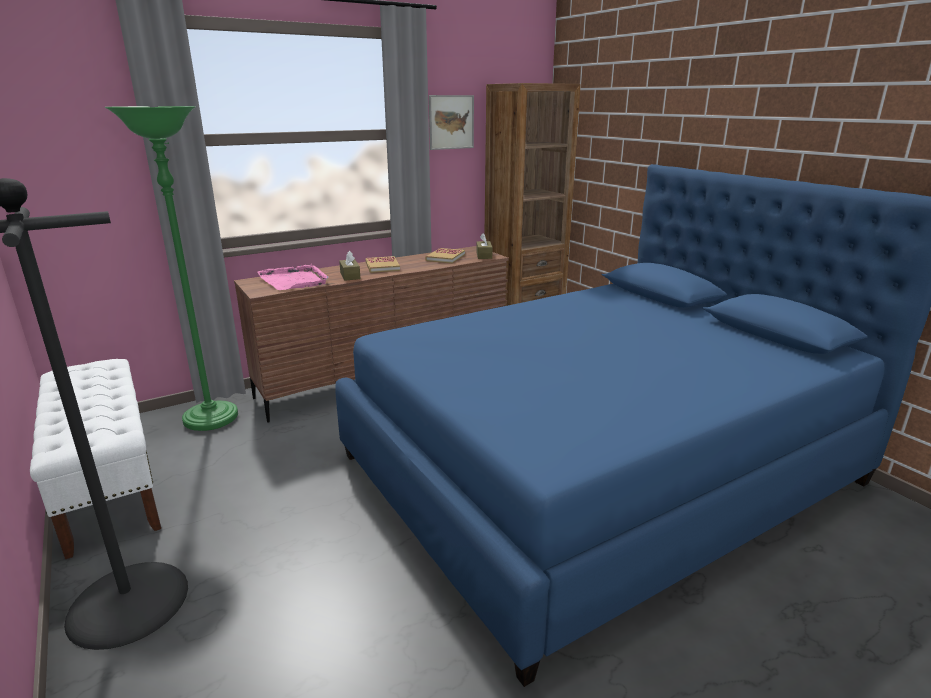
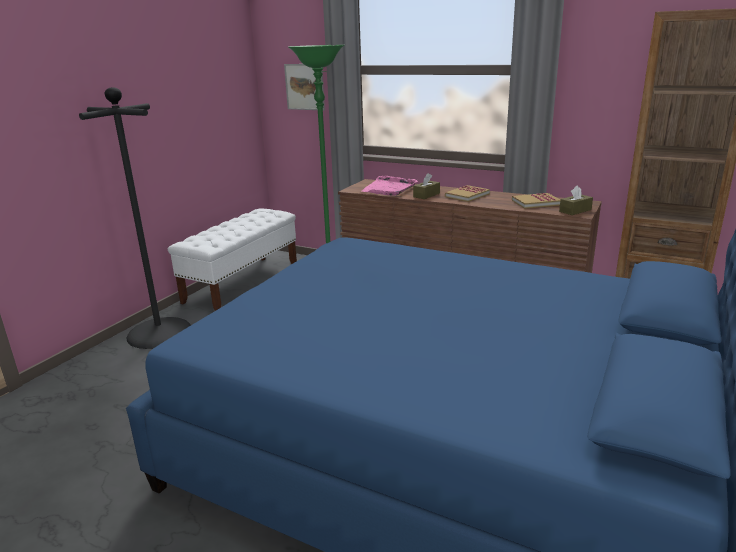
camera: 60 degrees right, 0 degrees up
(451, 122) = (603, 58): picture -> picture (305, 87)

